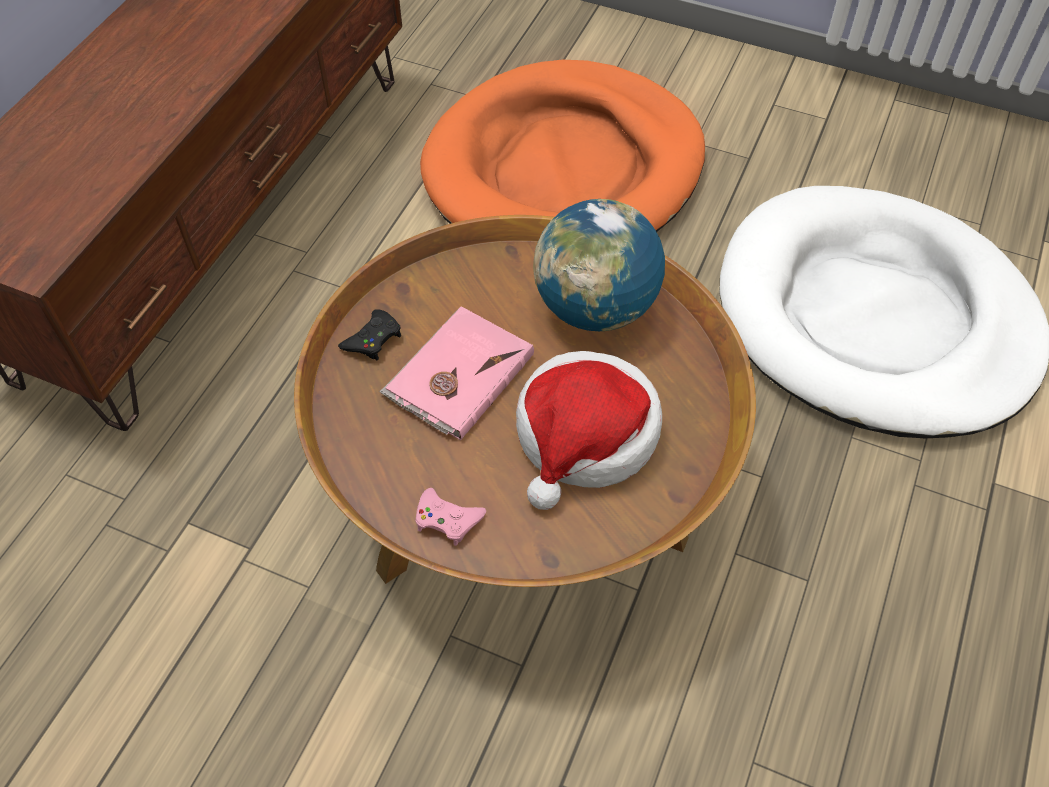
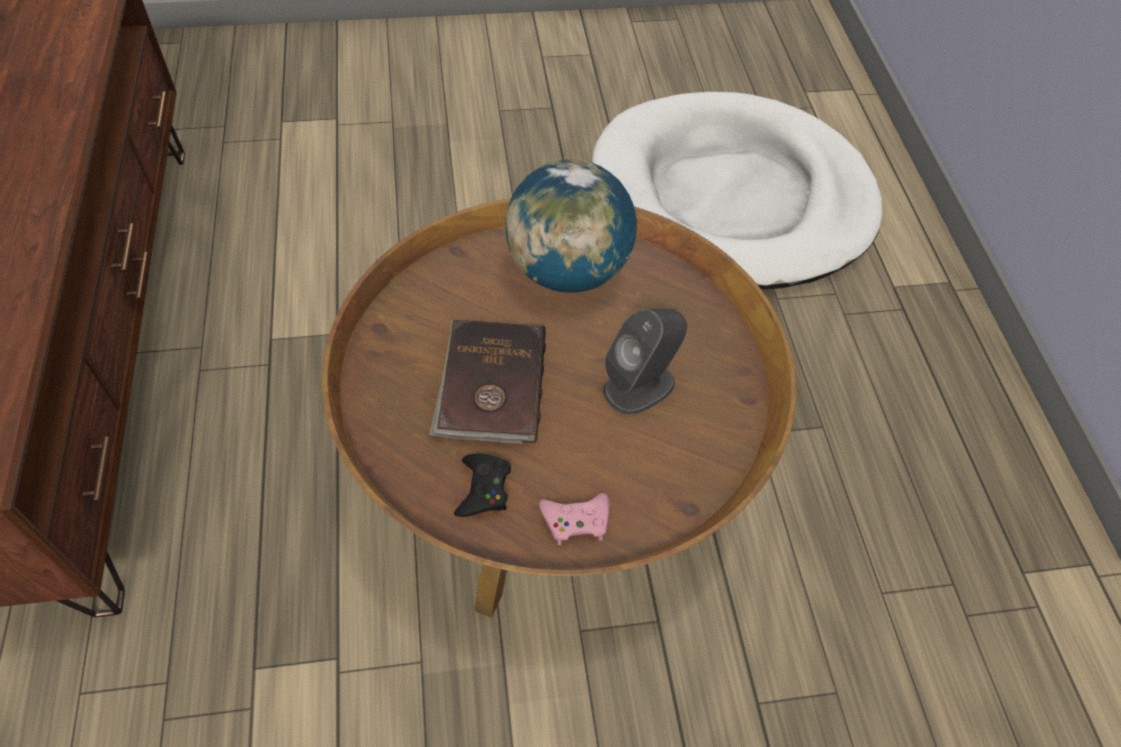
camera: 35 degrees left, 0 degrees up
(373, 339) = (385, 389): black game controller -> black game controller (483, 489)
(458, 375) = (490, 385): pink book -> brown book
(564, 169) = (403, 174): orange dog bed -> none
(585, 436) = (639, 386): hat -> grey speaker

